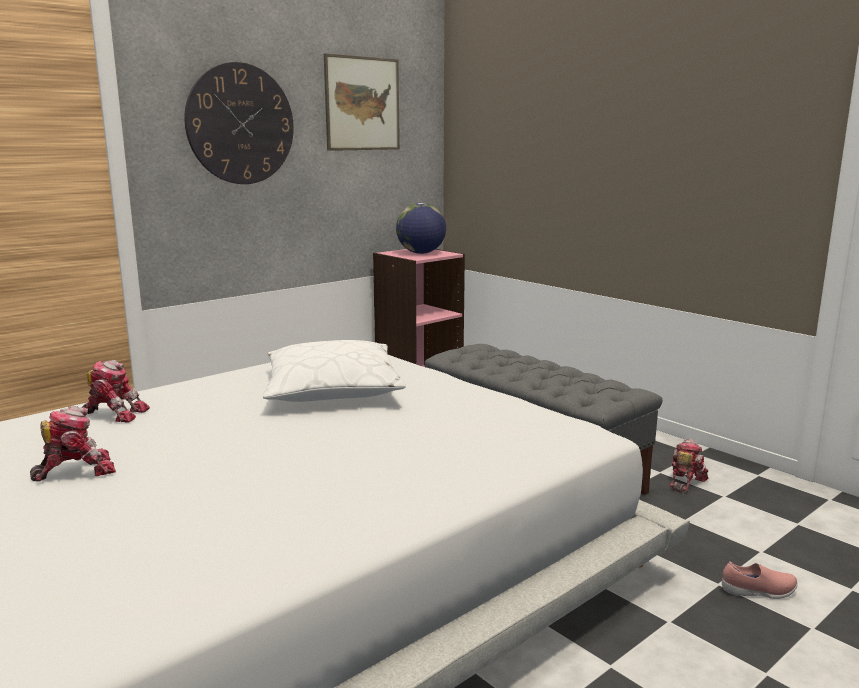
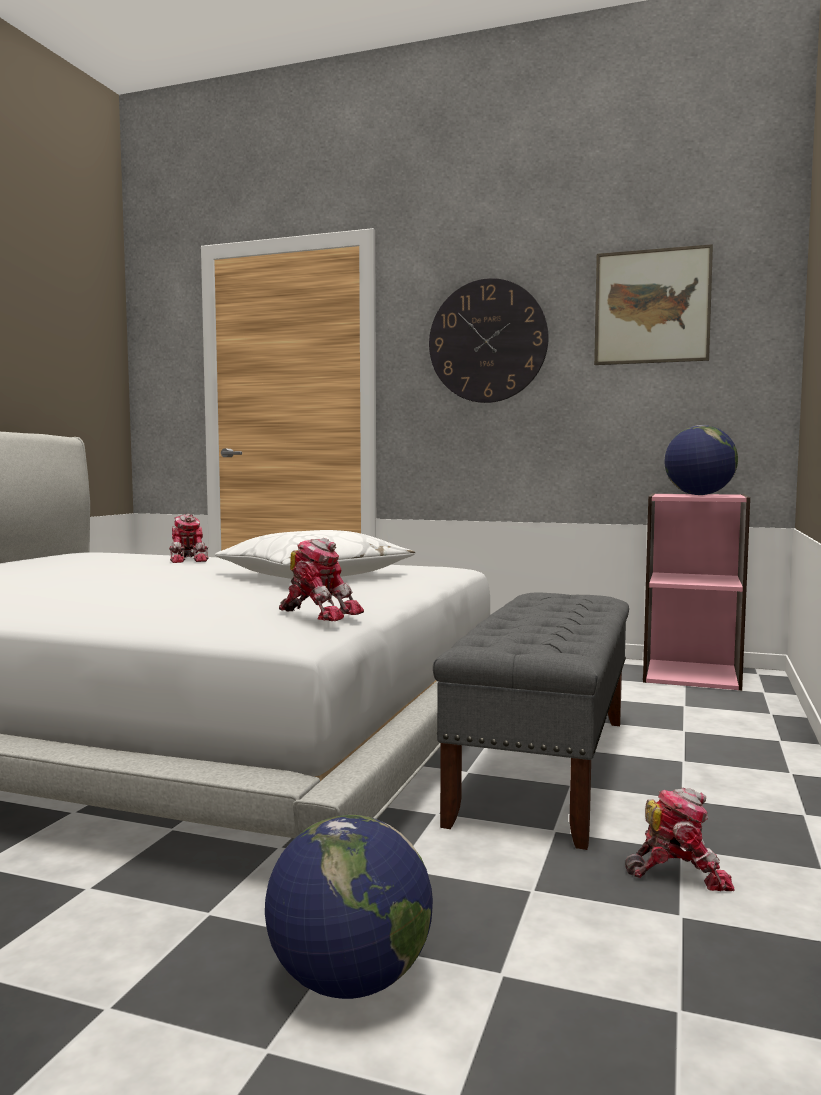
camera: 60 degrees right, 10 degrees down
(76, 470) = (74, 568): toy robot -> toy robot (319, 613)
(758, 592) = (349, 982): pink shoe -> globe

